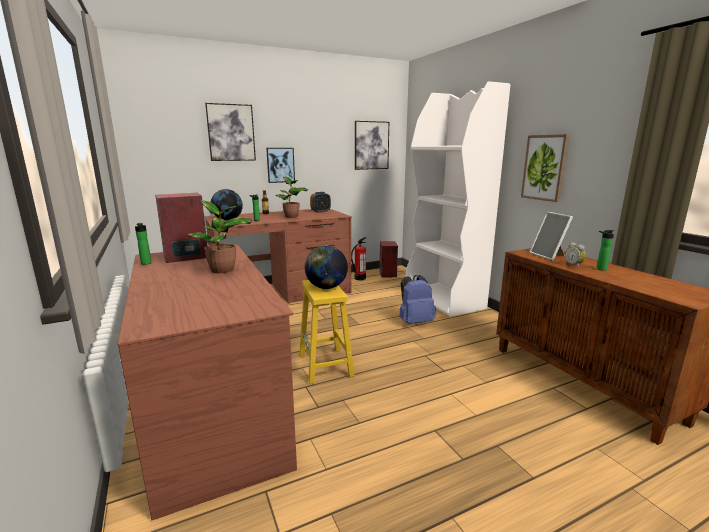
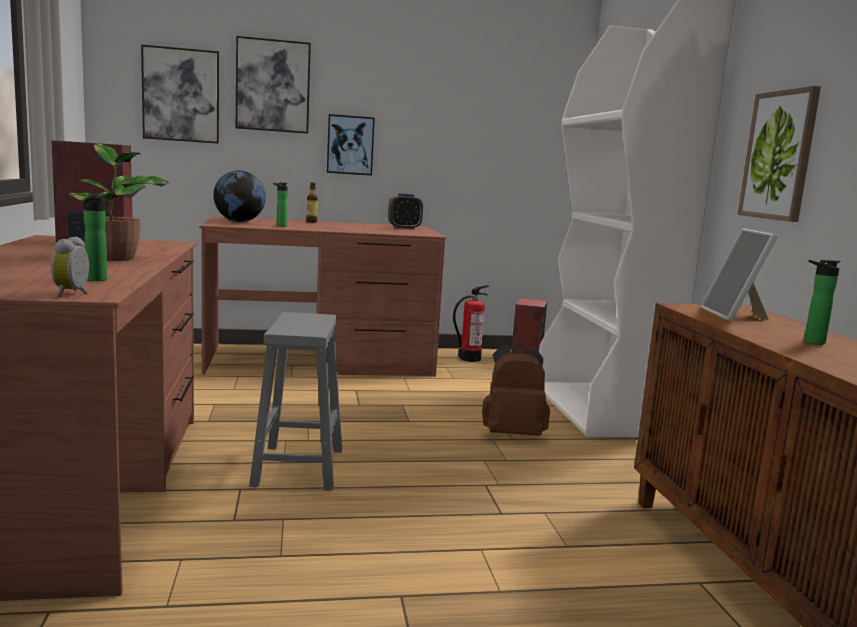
camera: 15 degrees right, 5 degrees down
(146, 264) = (28, 242): bottle -> bottle (96, 280)
(292, 217) = (345, 228): potted plant -> none
(326, 288) = (307, 324): globe -> none
(326, 366) = (299, 467): yellow stool -> grey stool
(371, 145) = (519, 125): picture -> picture (181, 95)
(415, 322) = (512, 434): blue backpack -> brown backpack
(574, 266) = (762, 332): alarm clock -> alarm clock (74, 294)

